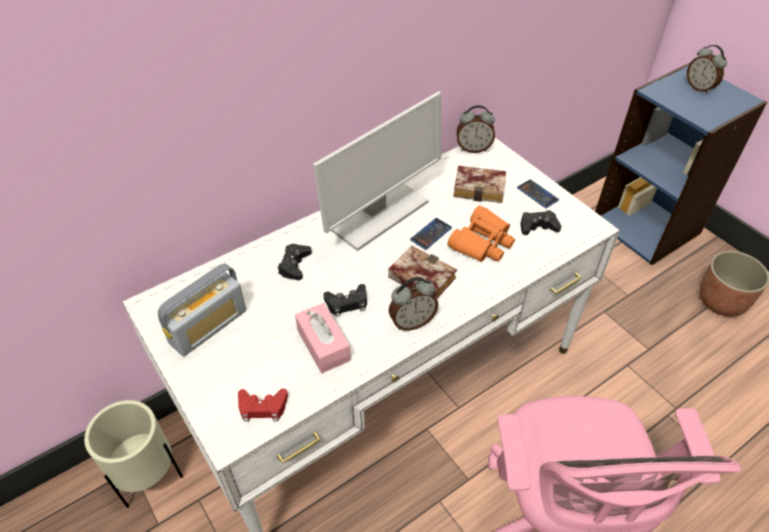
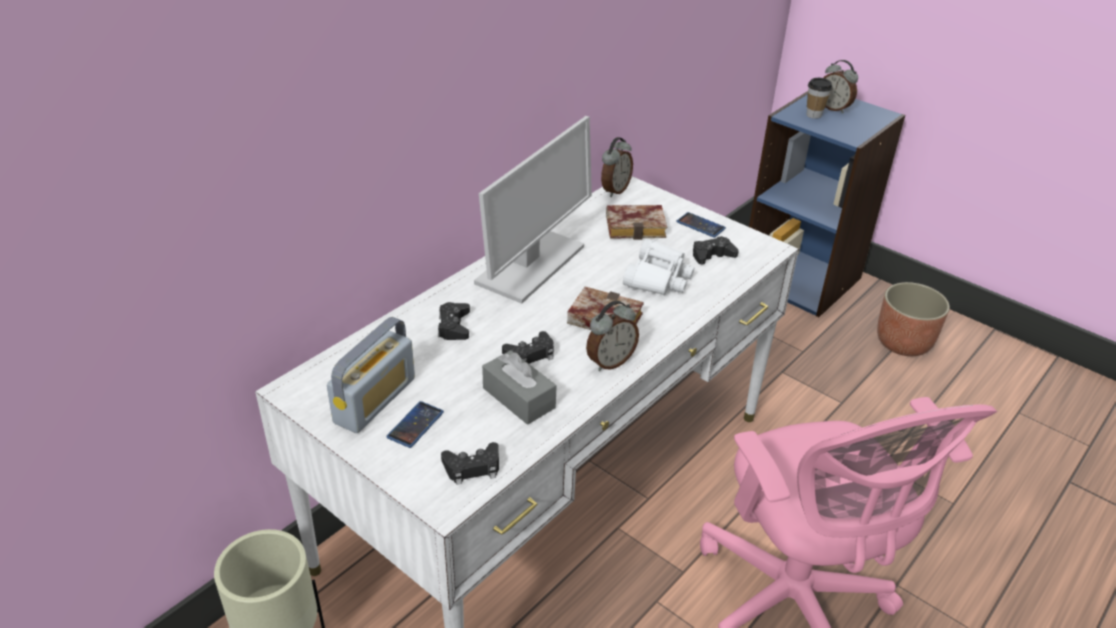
camera: 15 degrees left, 10 degrees down
(262, 407) = (472, 468): red game controller -> black game controller
(323, 345) = (519, 398): pink tissue box -> grey tissue box
(431, 234) = (598, 277): phone -> phone (415, 425)
(473, 148) = (614, 190): alarm clock -> alarm clock turned 45 degrees counterclockwise
(482, 243) = (658, 278): orange binoculars -> white binoculars
(678, 93) = (814, 115): none -> cup

